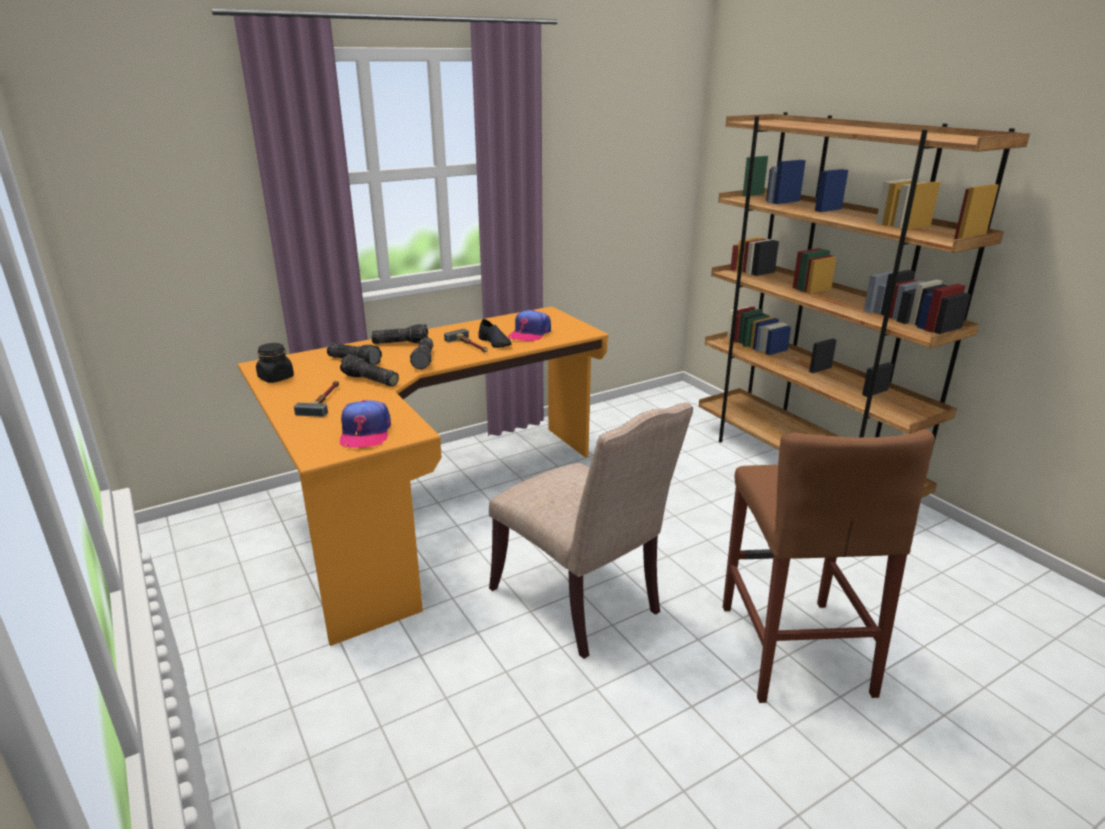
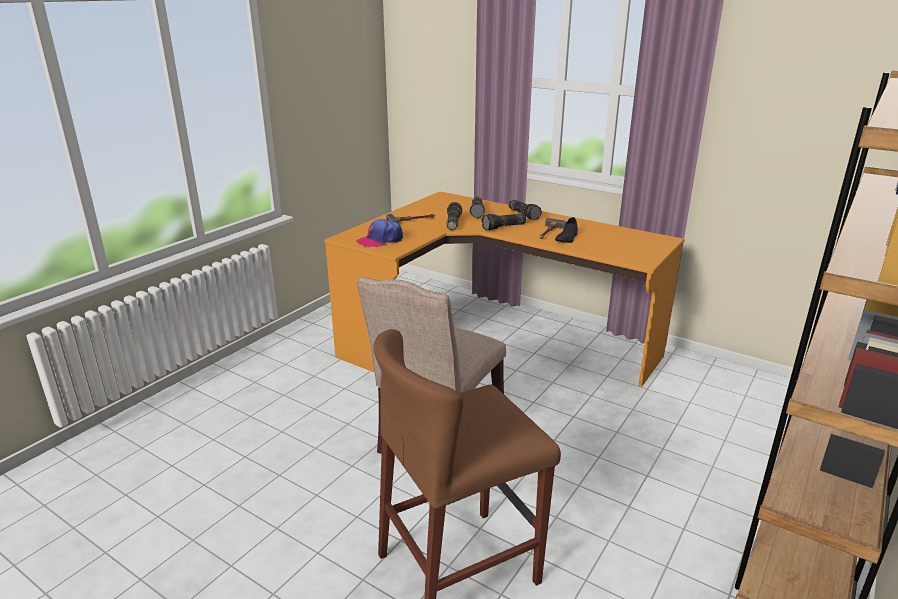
camera: 65 degrees right, 0 degrees up
(276, 378) = (429, 203): black jar -> none
(529, 333) = (604, 244): cap -> none

